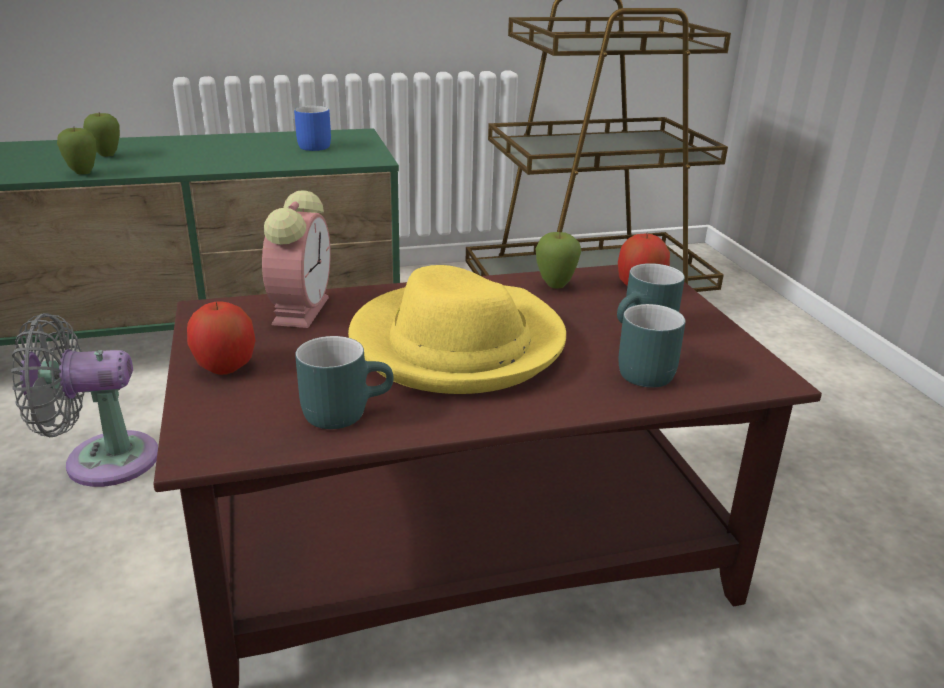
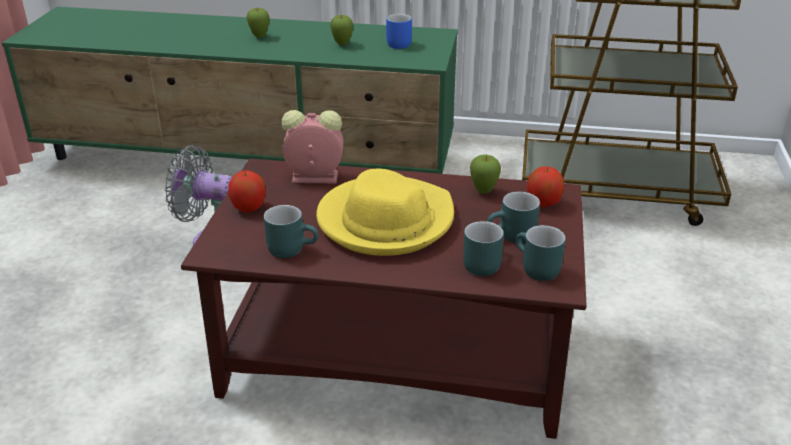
camera: 25 degrees right, 5 degrees up
(83, 174) = (237, 52): apple -> apple (342, 45)
(301, 309) = (313, 177): alarm clock -> alarm clock turned 120 degrees counterclockwise
(714, 363) = (534, 269): none -> turquoise mug

